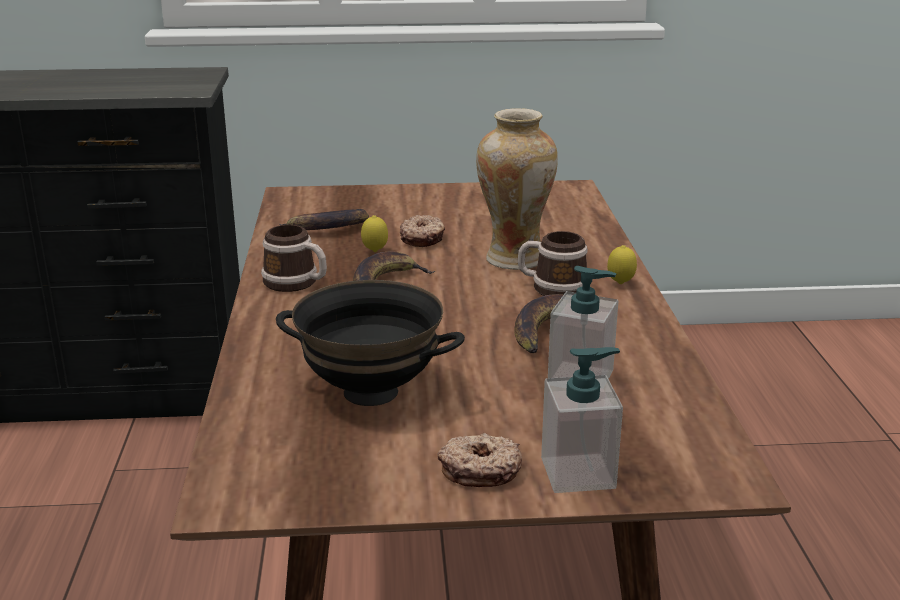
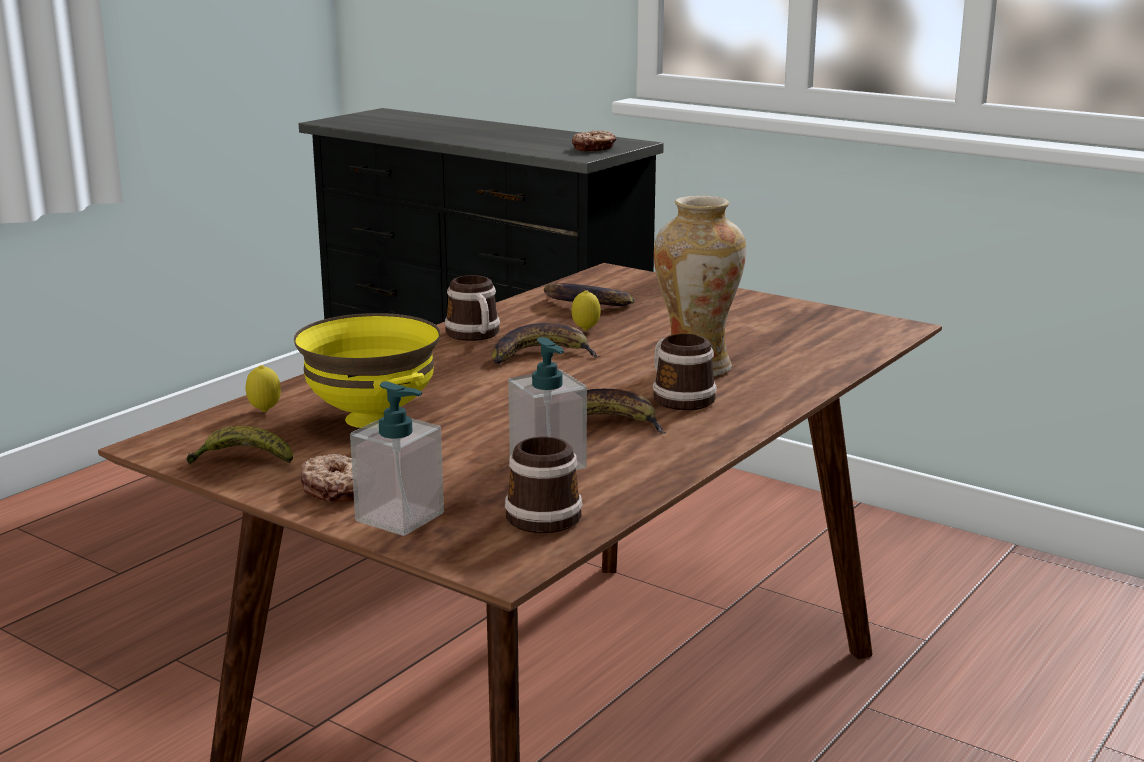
camera: 40 degrees right, 5 degrees down
(344, 481) = (243, 461): none -> banana
(369, 393) = (370, 419): black bowl -> yellow bowl
(423, 238) = (649, 331): donut -> donut (594, 148)
(620, 284) = (752, 412): lemon -> lemon (265, 411)
(662, 420) = (545, 512): none -> mug

